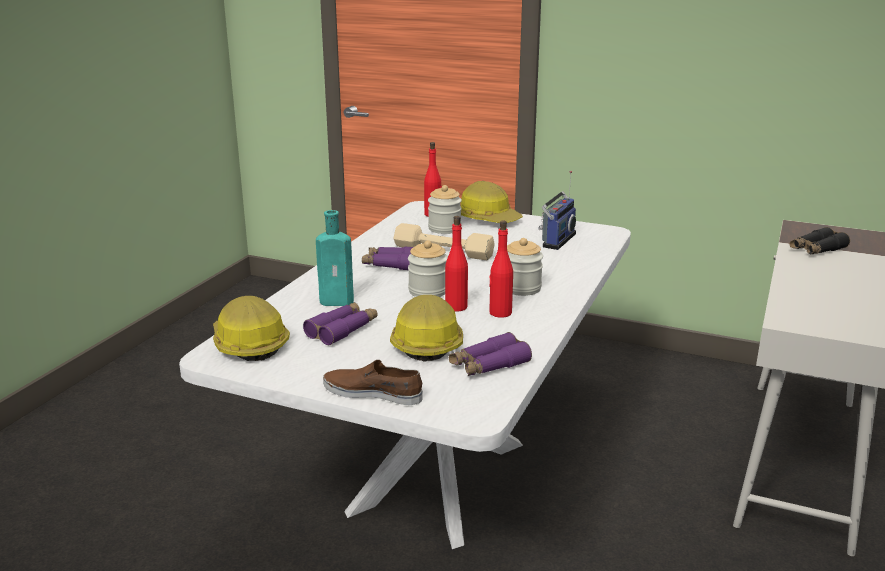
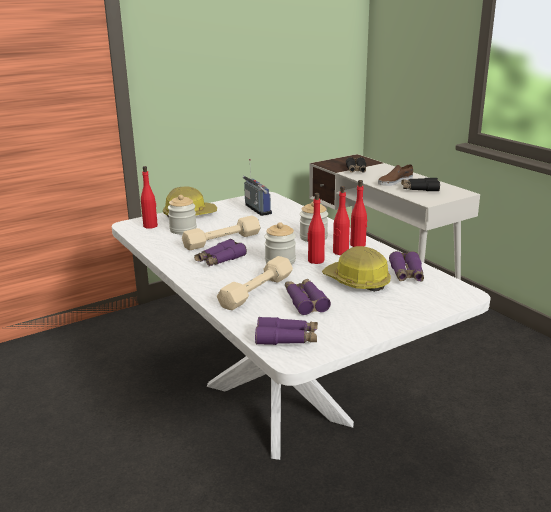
camera: 55 degrees left, 0 degrees up
(248, 344) = (287, 339): hard hat -> purple binoculars
(339, 301) = (256, 291): turquoise bottle -> beige dumbbell
(373, 392) = (409, 314): brown shoe -> brown shoe (395, 181)
(538, 316) = (358, 245): none -> red bottle
(829, 305) = (419, 189): none -> black binoculars

